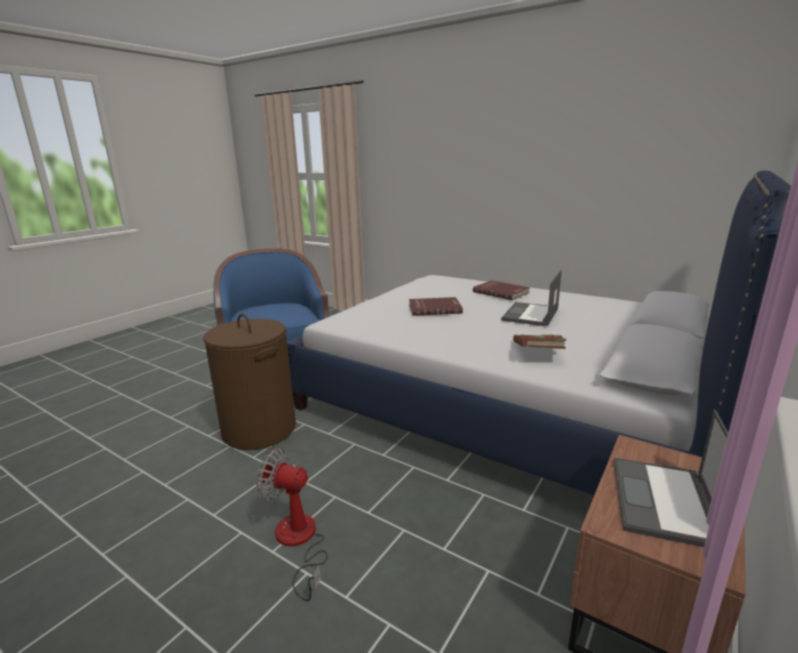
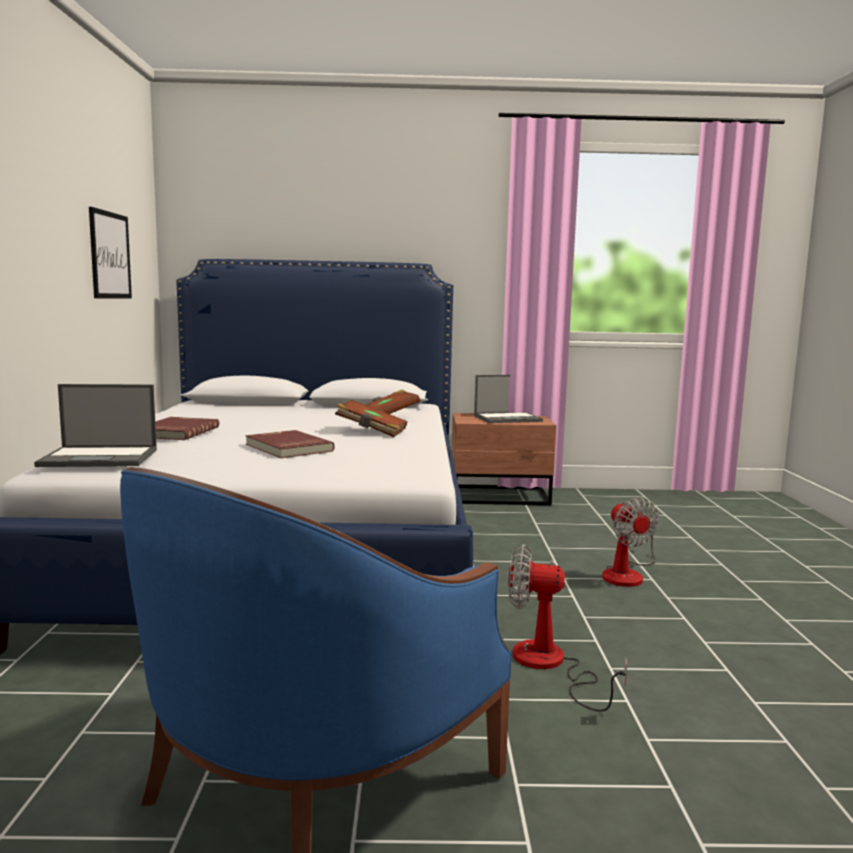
camera: 125 degrees left, 10 degrees down
(259, 430) = (549, 665): brown laundry basket -> fan
(470, 335) = (371, 432): none -> brown book
(530, 315) = (273, 422): laptop -> laptop (101, 458)
(644, 172) = (110, 255): none -> picture

